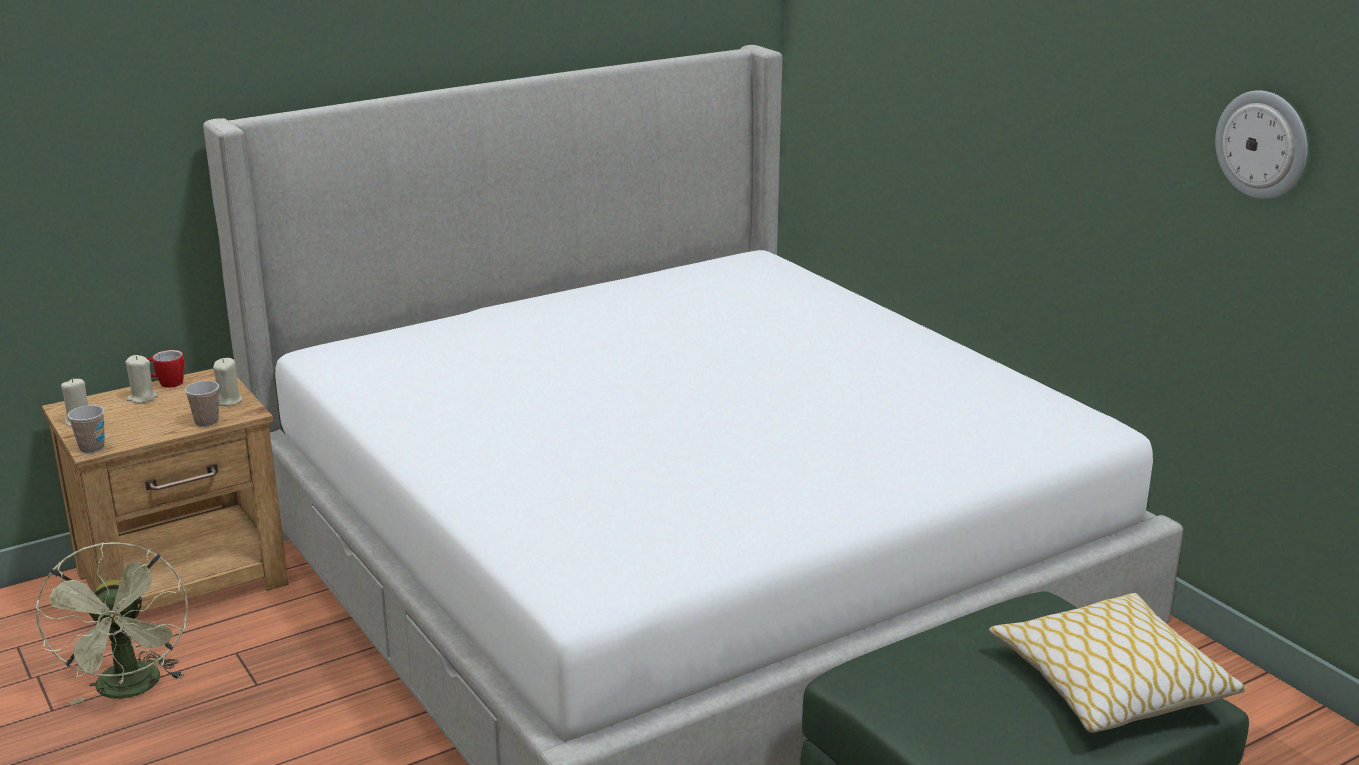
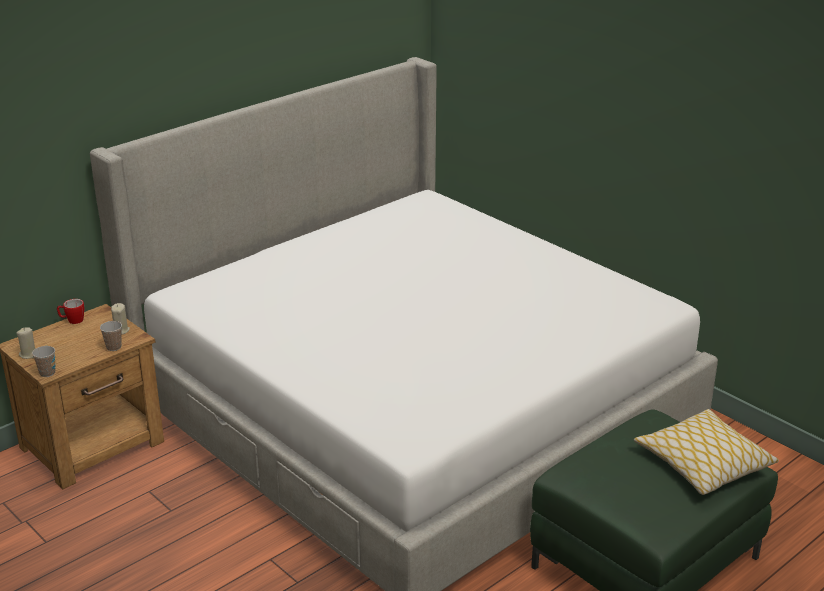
camera: 10 degrees left, 5 degrees up
(131, 690) = (91, 523): green fan -> none
(142, 398) = (62, 333): beige candle -> none
(1263, 144) = (758, 137): wall clock -> none

